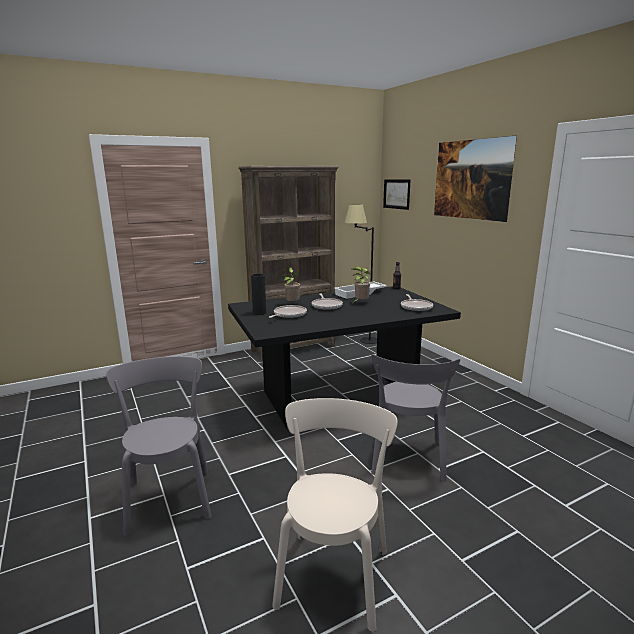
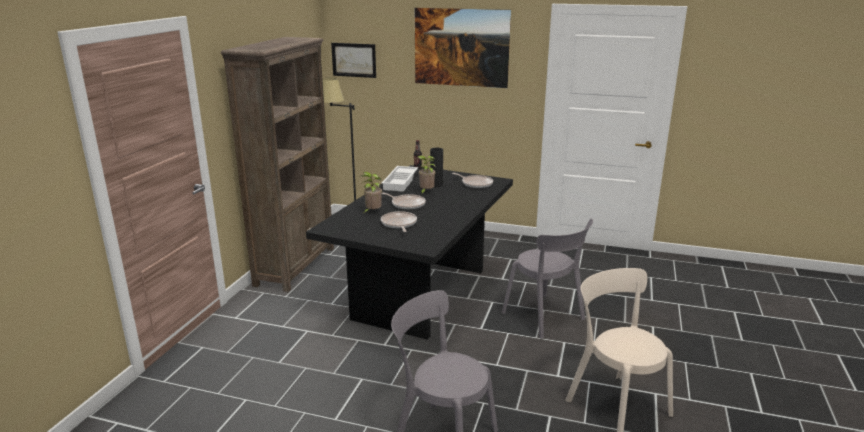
camera: 45 degrees left, 5 degrees up
(259, 313) = (367, 231): black vase -> black vase (436, 185)

